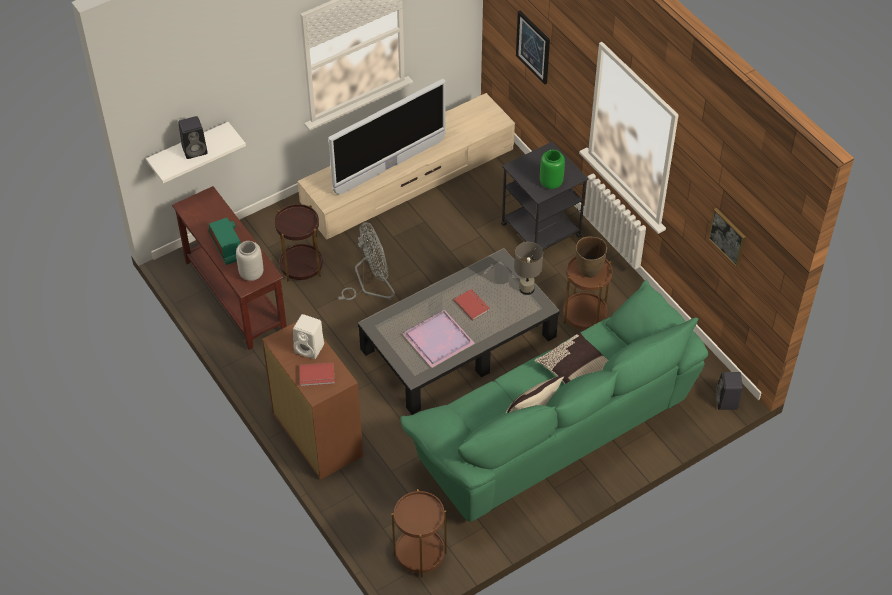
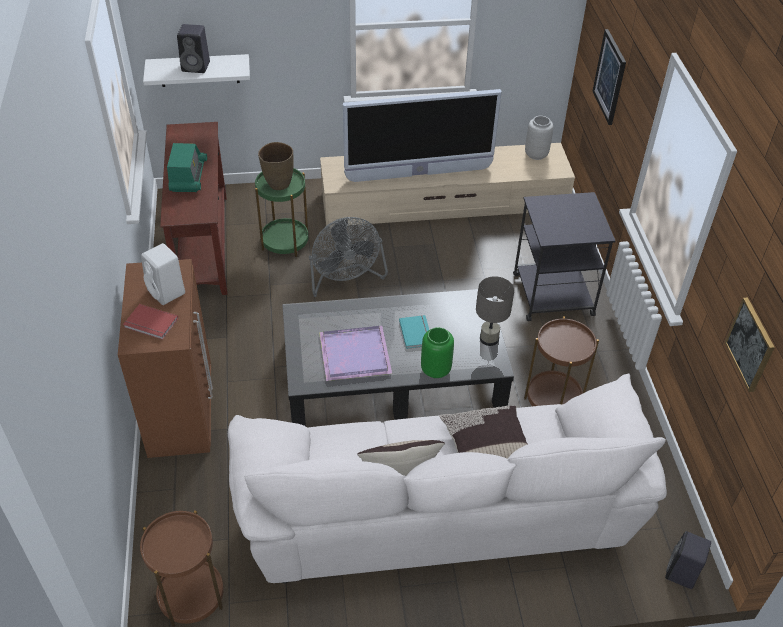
camera: 25 degrees right, 5 degrees down
(251, 273) = (189, 208): grey vase -> grey vase (536, 154)
(301, 266) = (285, 241): brown side table -> green side table
(369, 280) = (341, 278): grey fan -> grey fan turned 60 degrees clockwise
(472, 305) = (417, 332): red book -> turquoise book
(550, 432) = (436, 516): green sofa -> white sofa
(551, 183) = (568, 231): green vase -> green vase (435, 370)
(589, 271) = (566, 341): brown vase -> brown vase (278, 184)

